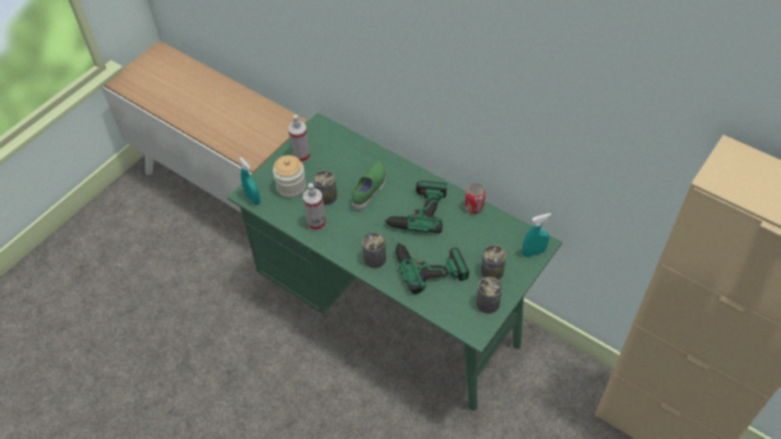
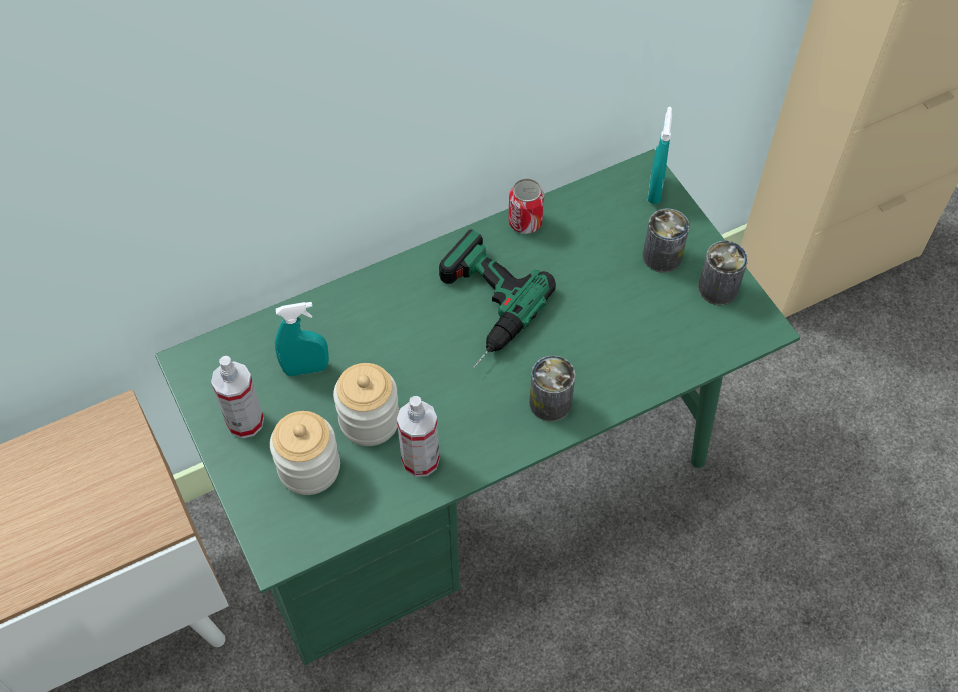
camera: 65 degrees left, 5 degrees up
(253, 198) = (294, 545): turquoise spray bottle -> turquoise spray bottle (306, 368)
(326, 196) = (369, 420): can -> jar
(370, 190) = (399, 348): green shoe -> none
(427, 260) = (593, 330): power drill -> none

